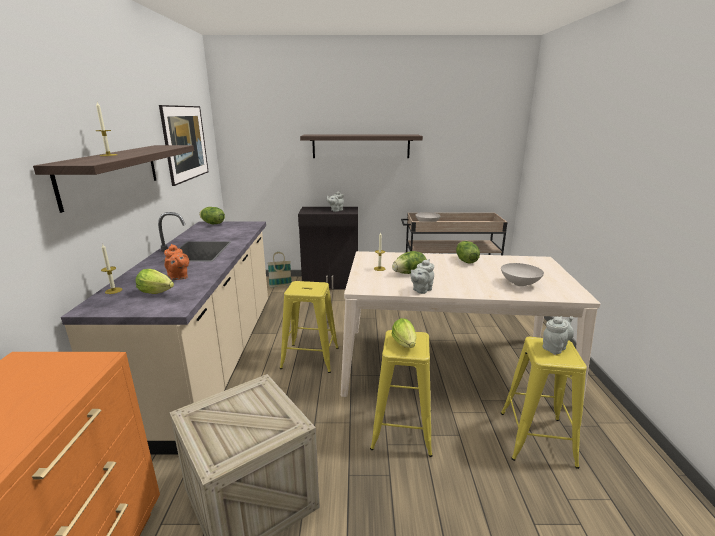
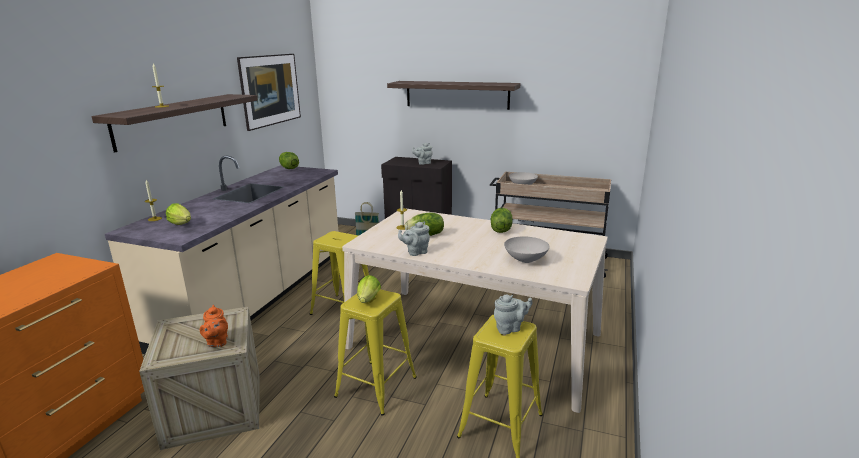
camera: 20 degrees right, 0 degrees up
(178, 277) = (209, 214): orange teapot -> orange teapot (217, 342)

